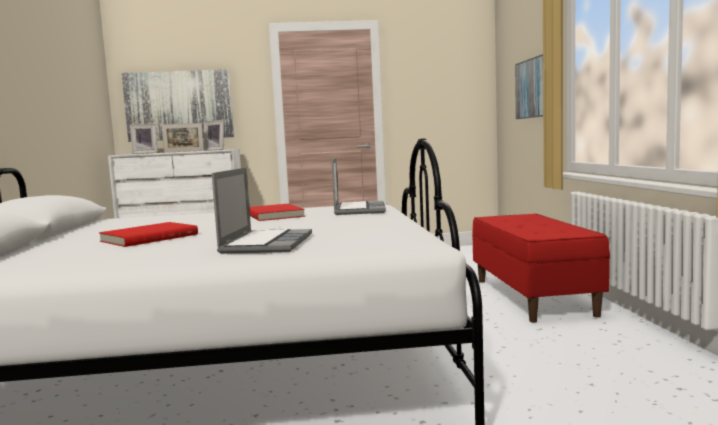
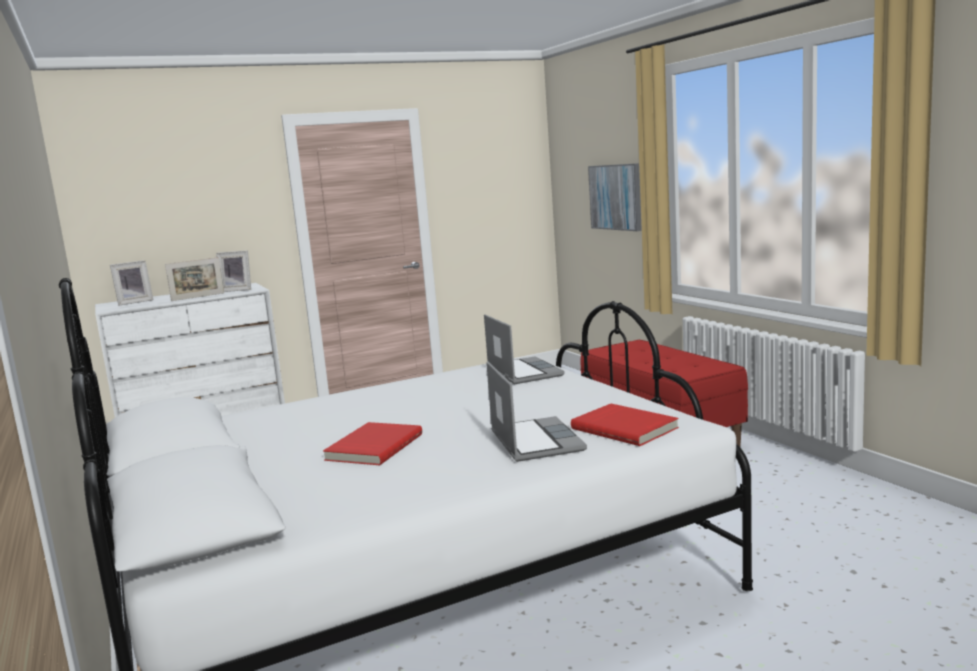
camera: 20 degrees left, 5 degrees up
(179, 105) = (166, 230): picture -> none
(275, 215) = (442, 391): red book -> red book (625, 428)

